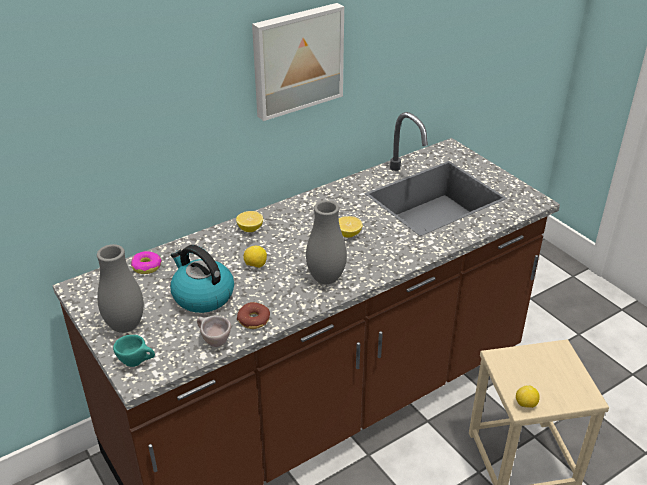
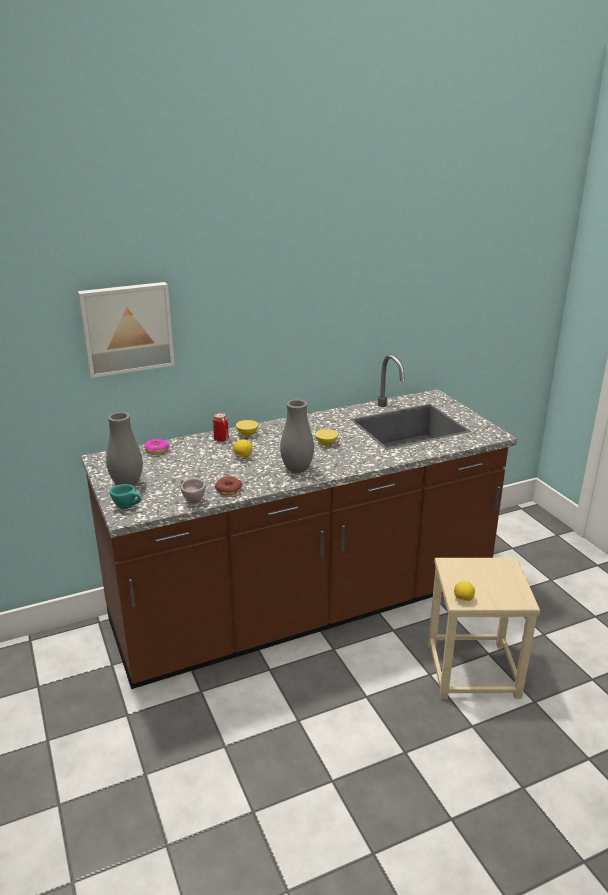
camera: 10 degrees right, 10 degrees down
(202, 296) = (193, 471): kettle -> none
(221, 240) = (221, 439): none -> can
(296, 60) = (296, 300): picture -> picture (127, 328)

